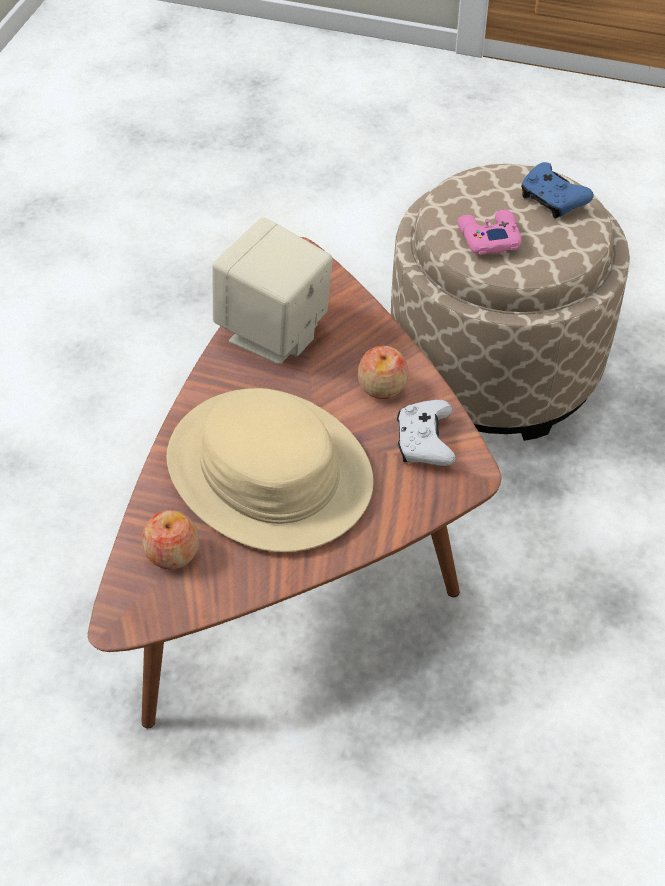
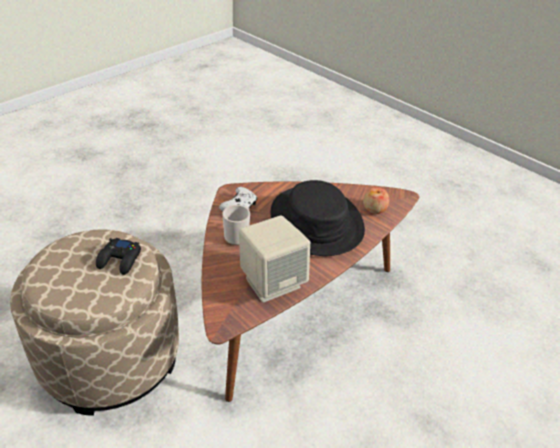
camera: 155 degrees left, 10 degrees down
(268, 472) = (317, 221): beige hat -> black hat
(382, 387) = (238, 235): apple -> mug
(488, 238) = (120, 260): pink game controller -> black game controller
(552, 200) = (57, 268): blue game controller -> none

